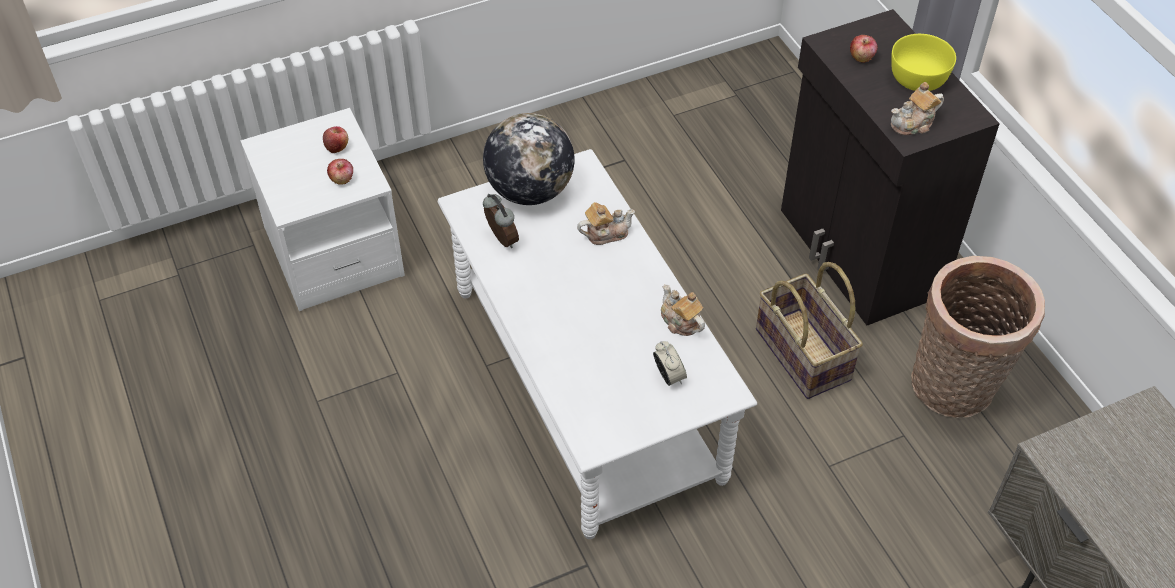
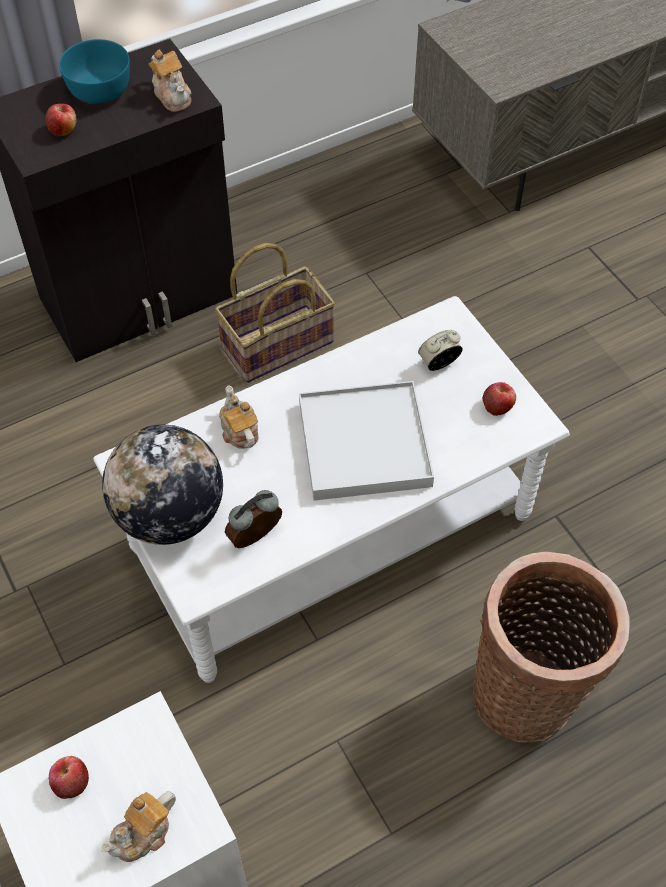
camera: 95 degrees left, 5 degrees up
(342, 179) = (140, 762): apple -> apple (497, 406)
(583, 314) = (364, 444): none -> white tray
(680, 322) = (364, 356): teapot -> teapot (143, 834)
(918, 78) = (101, 89): yellow bowl -> turquoise bowl
(955, 389) = (310, 235): basket -> basket (529, 692)

